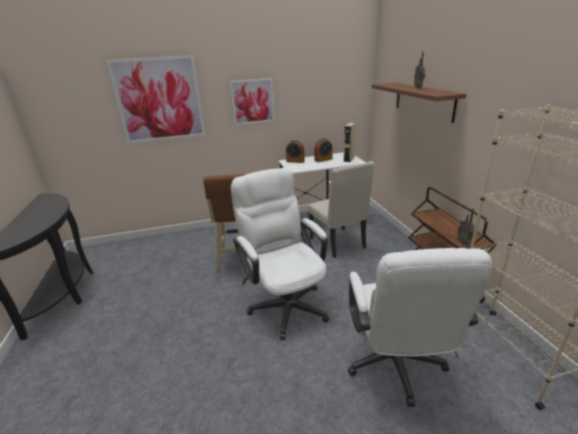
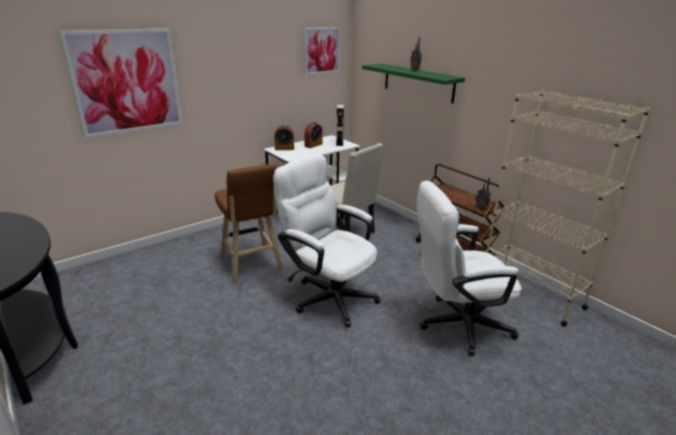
camera: 25 degrees left, 0 degrees up
(252, 101) = (235, 82): picture -> picture (322, 50)
(396, 368) = (456, 325): white office chair -> white office chair turned 105 degrees clockwise
(423, 101) = (418, 82): brown shelf -> green shelf

